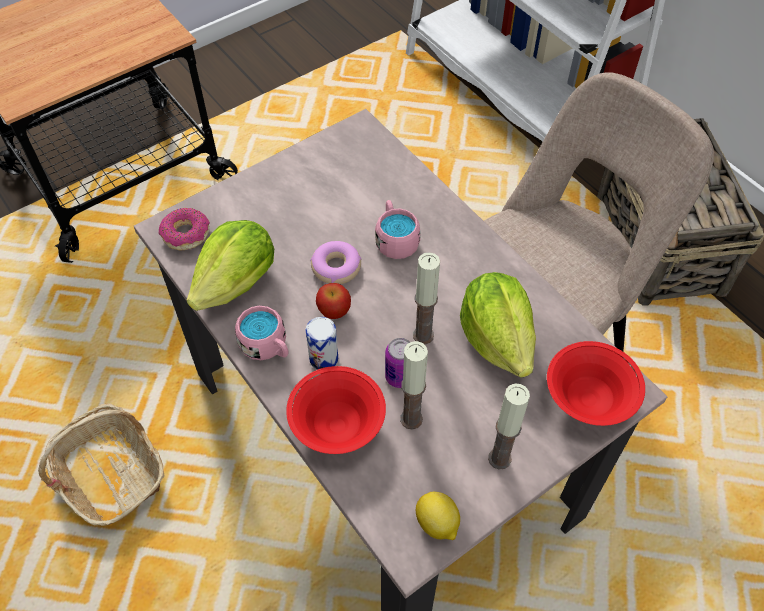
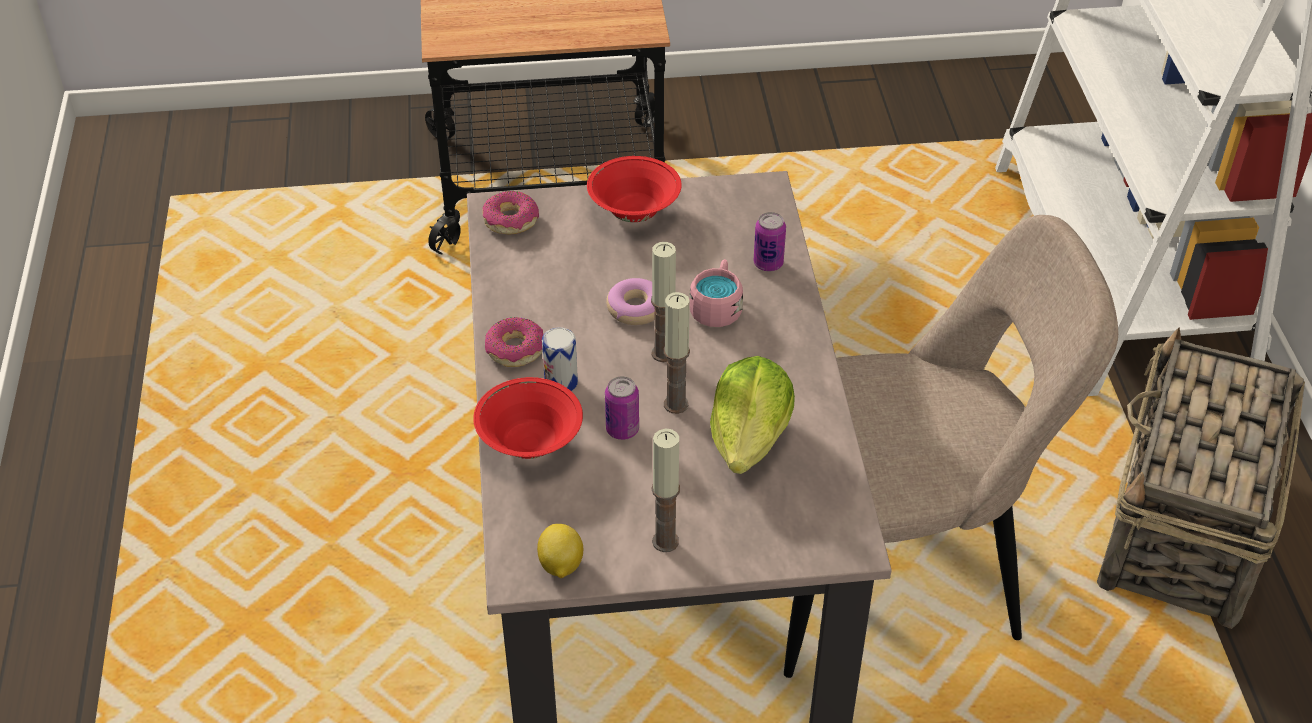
camera: 30 degrees right, 10 degrees down
(110, 473) = (347, 482): basket -> none
(237, 283) = (527, 283): lettuce -> none
(267, 346) = (515, 349): pink mug -> donut
(334, 311) = (603, 346): apple -> none
(406, 187) = (768, 263): none -> can
(411, 419) = (605, 470): candle -> candle (663, 353)
(588, 400) = (800, 534): red bowl -> red bowl (634, 213)

